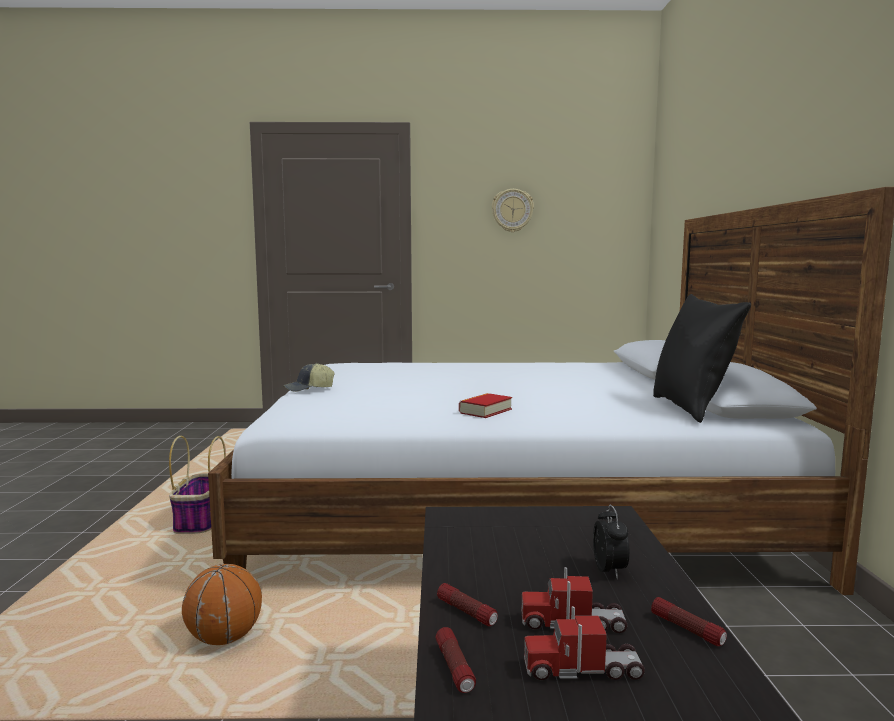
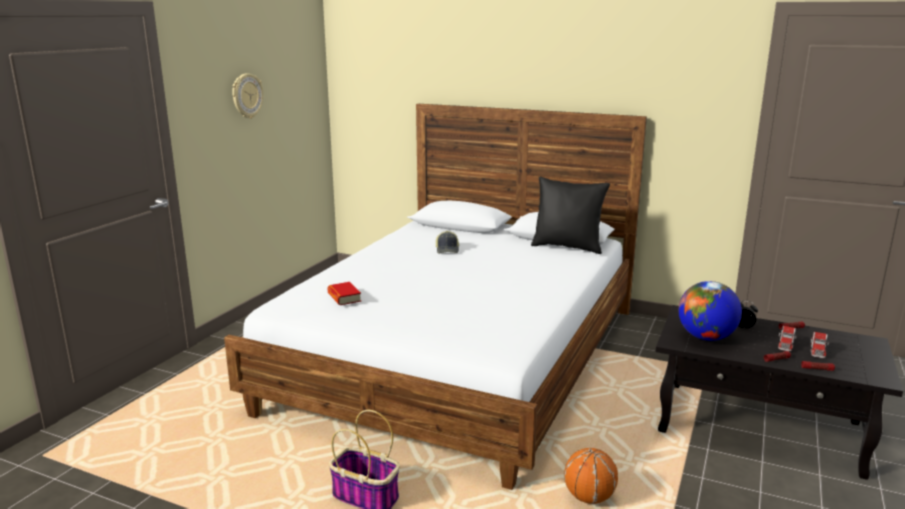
camera: 65 degrees left, 10 degrees up
(309, 389) = (402, 330): cap -> cap (448, 250)
(485, 411) = (534, 290): book -> book (344, 297)
(506, 539) = (706, 337): none -> globe

